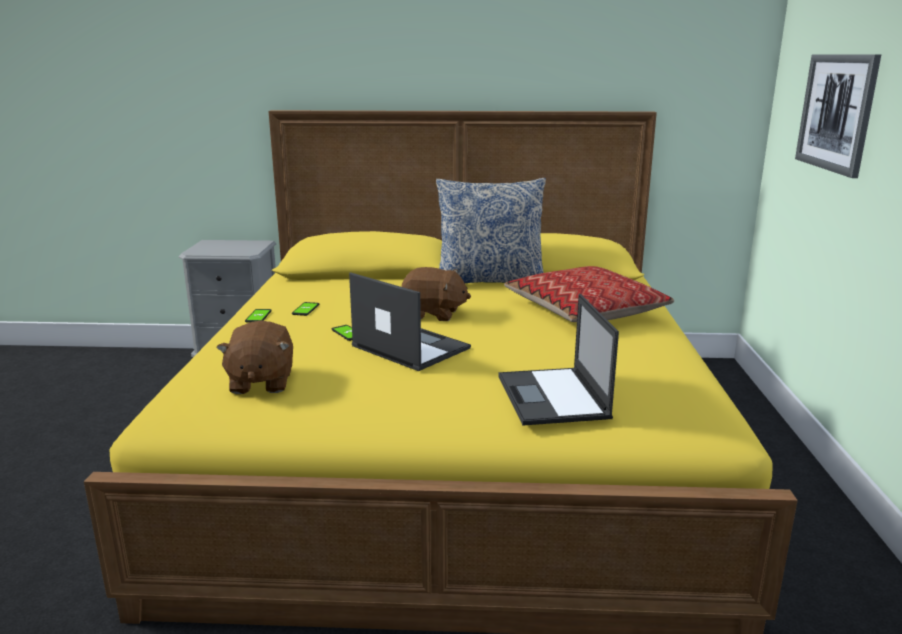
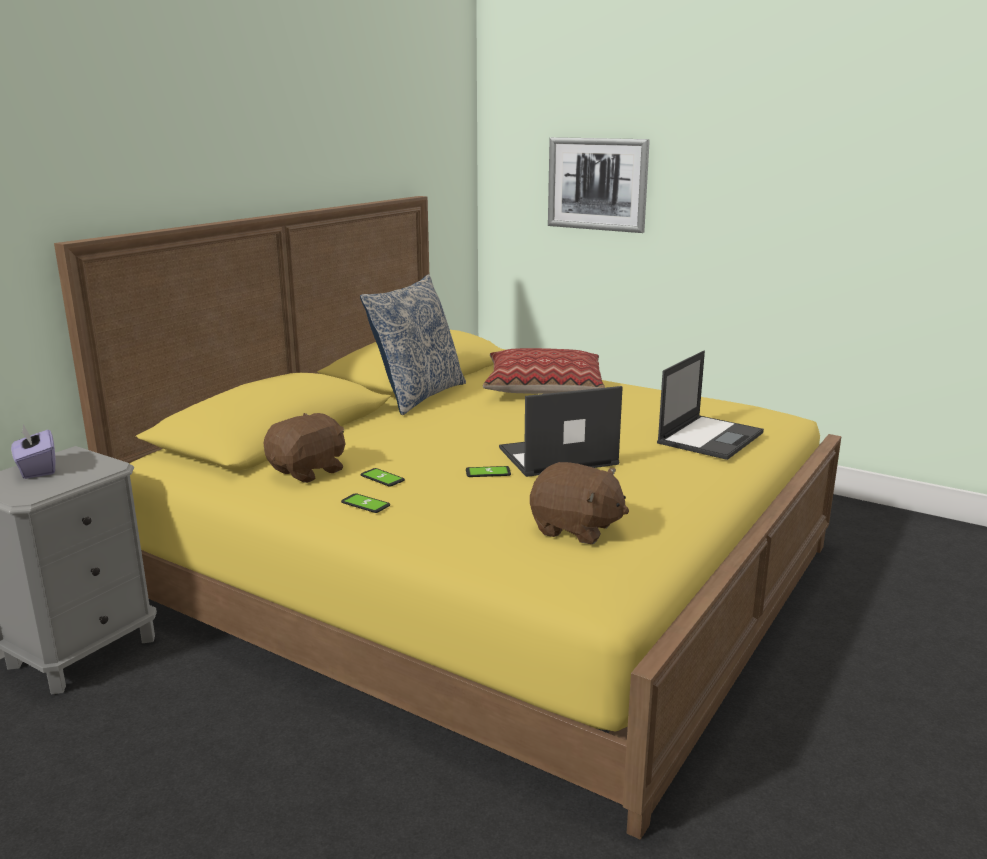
camera: 60 degrees left, 0 degrees up
(232, 244) = (37, 469): none -> purple tissue box
(433, 314) = (481, 432): brown plush toy -> brown plush toy (309, 471)
(553, 397) = (710, 437): laptop -> laptop turned 75 degrees counterclockwise

